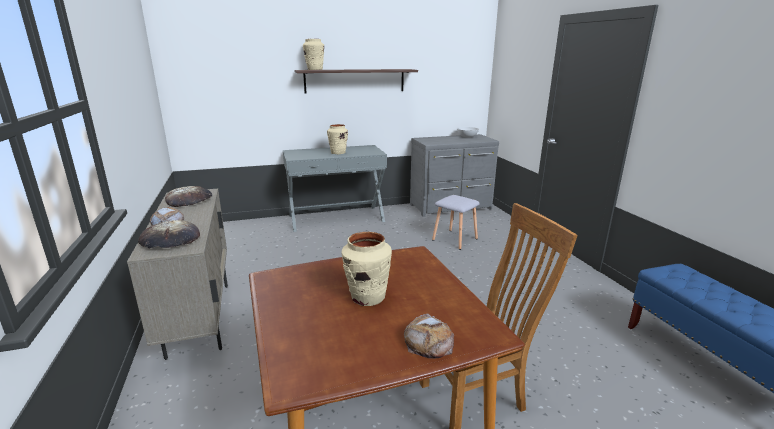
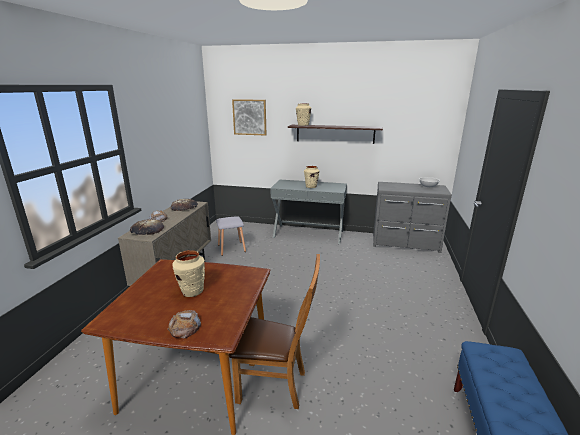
camera: 30 degrees right, 0 degrees up
(228, 61) = (249, 117): none -> picture
(454, 239) = (379, 271): grey stool -> grey stool (231, 248)

